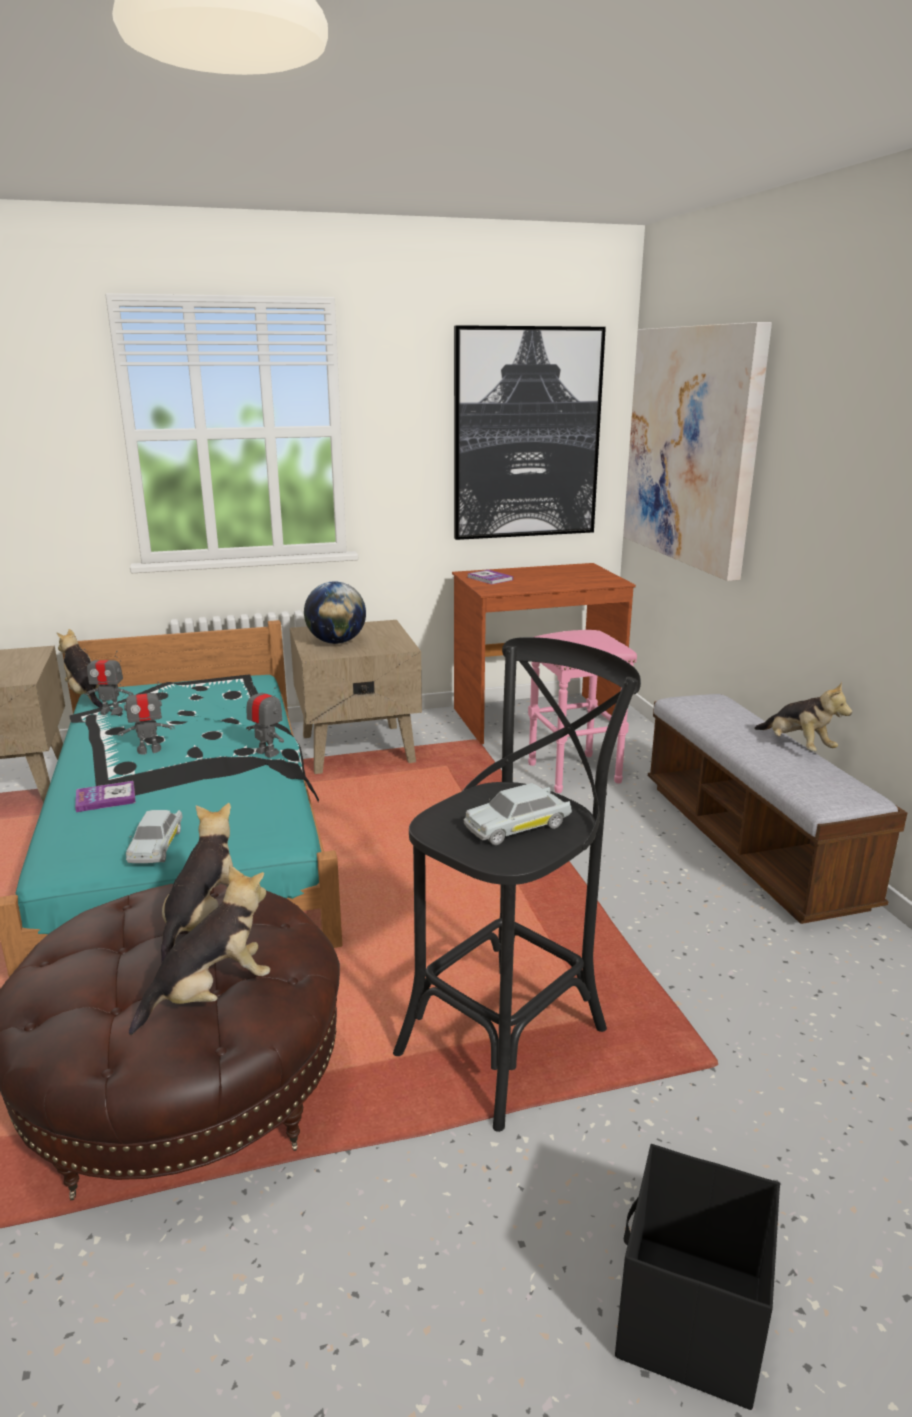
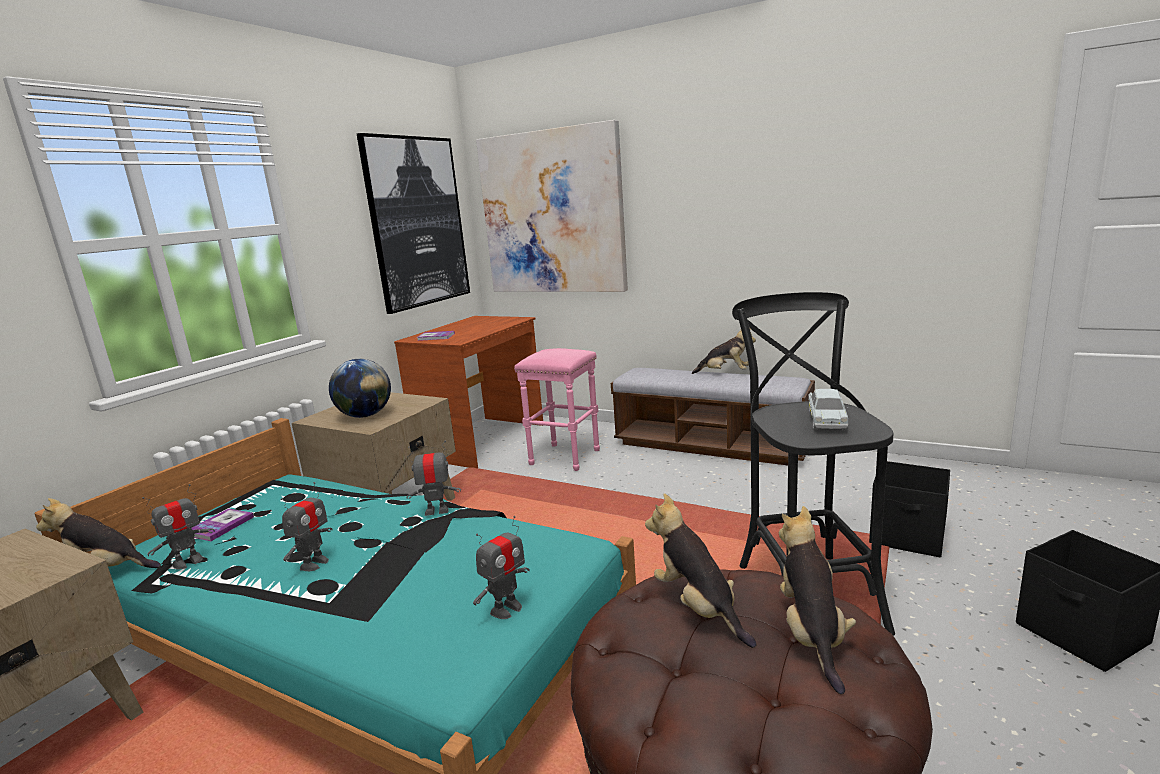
camera: 45 degrees left, 5 degrees down
(106, 798) = (366, 613): book -> book (220, 526)
(156, 846) = (506, 609): white toy car -> toy robot
(745, 1081) = (908, 537): none -> black storage box

